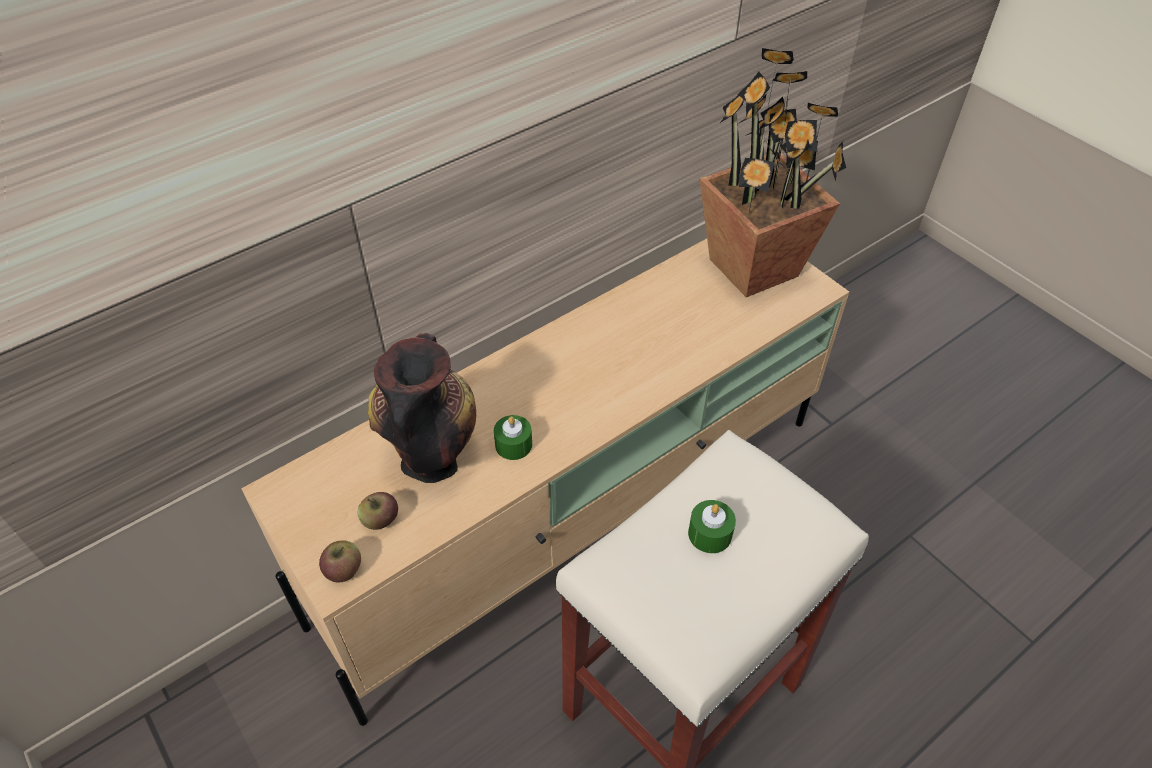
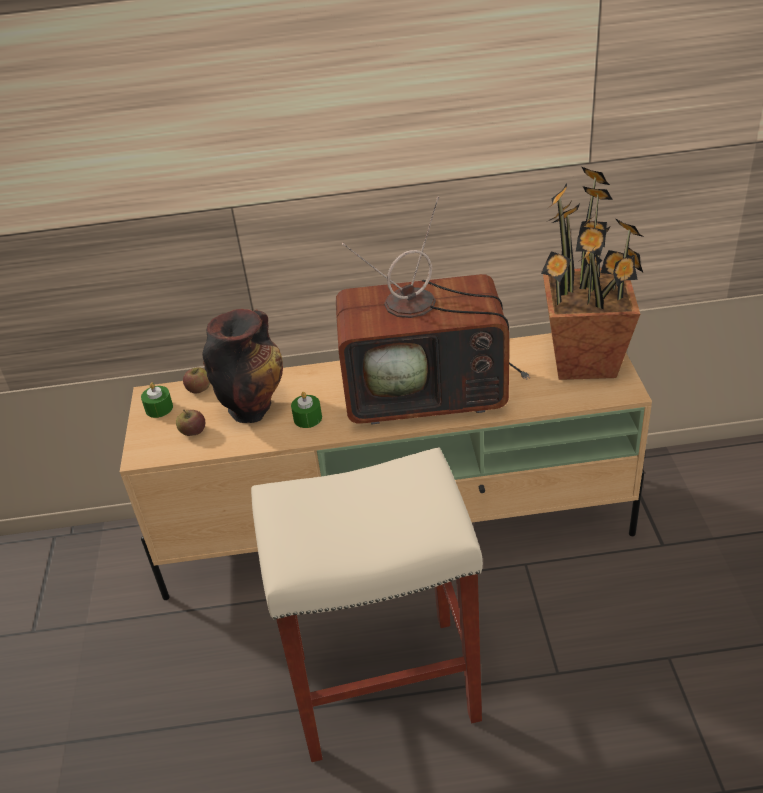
camera: 35 degrees right, 10 degrees down
(344, 570) = (151, 450): apple -> apple (199, 389)
(626, 359) = (429, 391): none -> television
(710, 534) = (361, 501): green candle -> green candle (159, 408)

